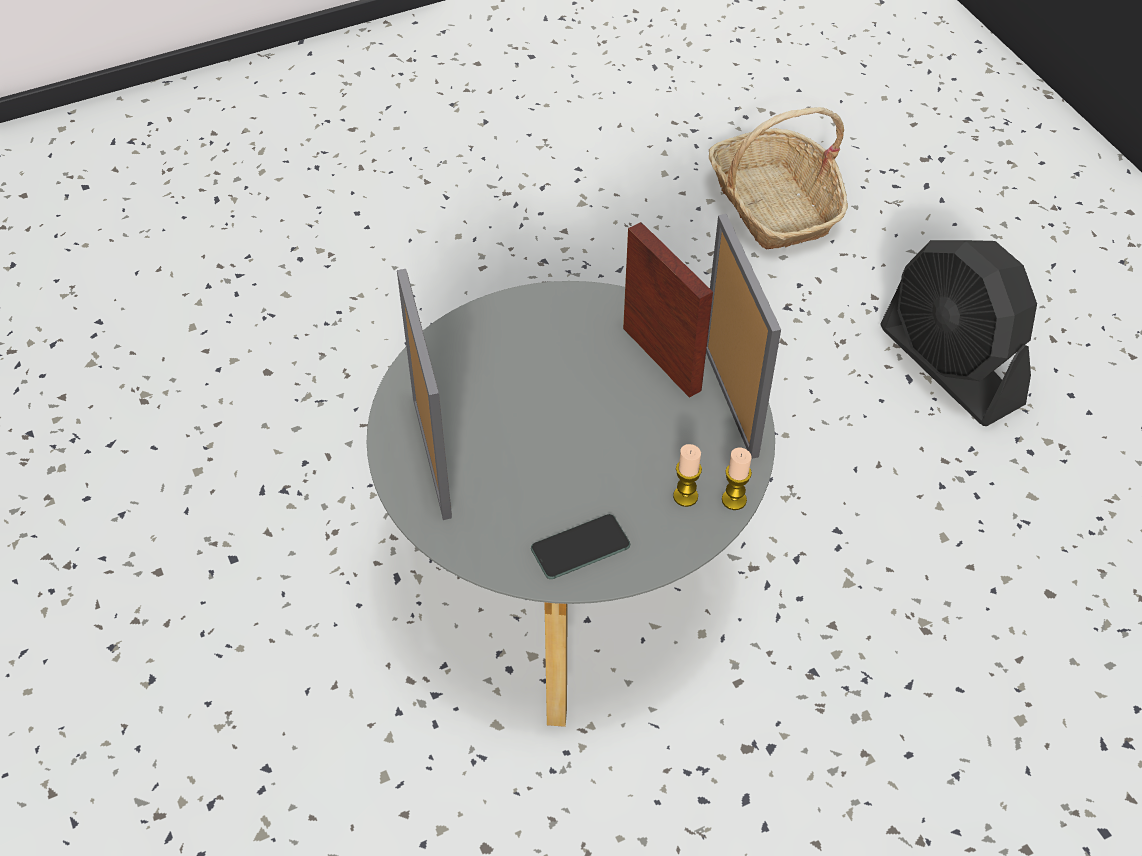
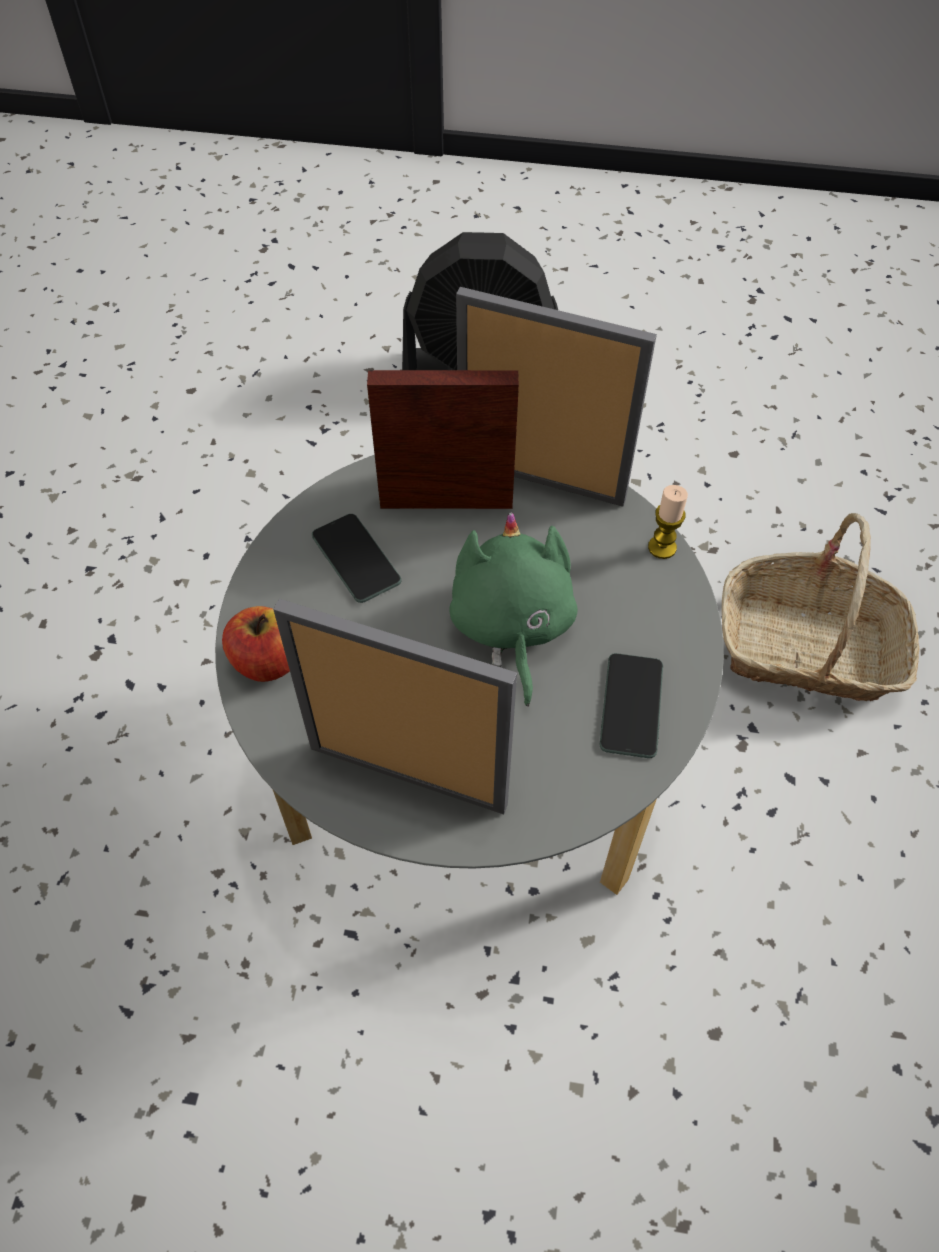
camera: 55 degrees left, 5 degrees up
(456, 343) = (267, 661): none -> apple
(571, 340) = (356, 558): none -> phone
(588, 449) = (511, 626): none -> green plush toy
(685, 496) = (630, 582): candle -> none
(774, 206) = (208, 368): basket -> basket (808, 648)

